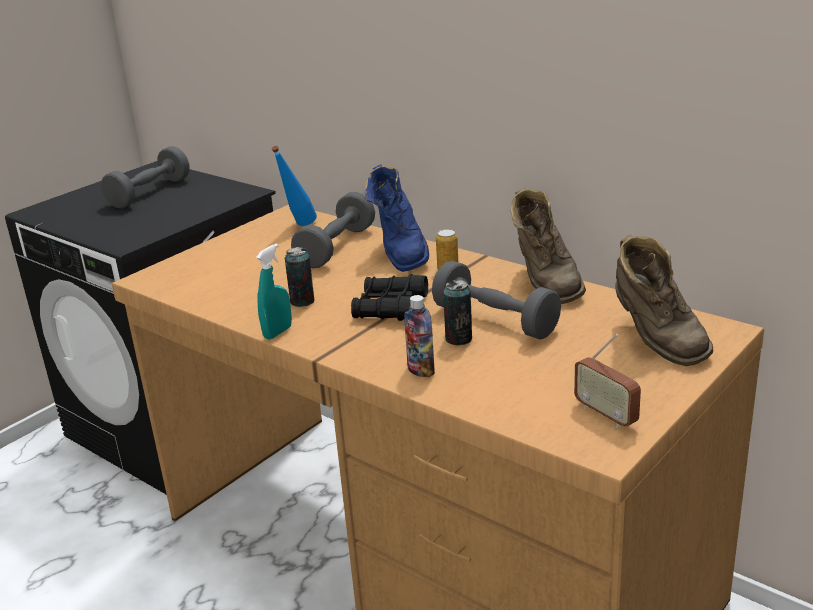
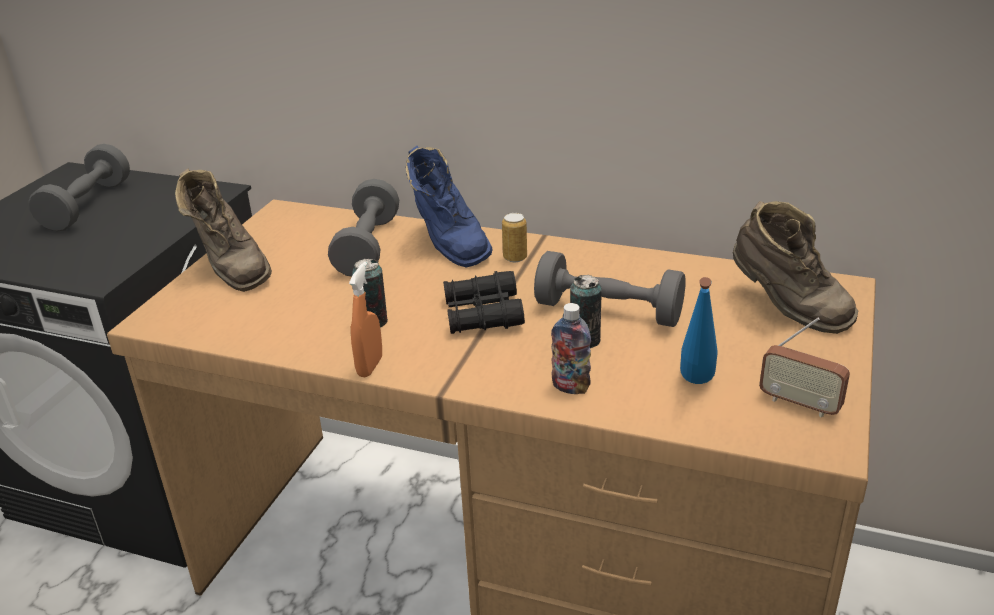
camera: 20 degrees left, 5 degrees up
(278, 332) = (370, 366): turquoise spray bottle -> orange spray bottle
(298, 226) = (304, 227): blue bottle -> blue bottle (696, 386)
(545, 283) = (630, 260): brown boot -> brown boot (231, 269)

